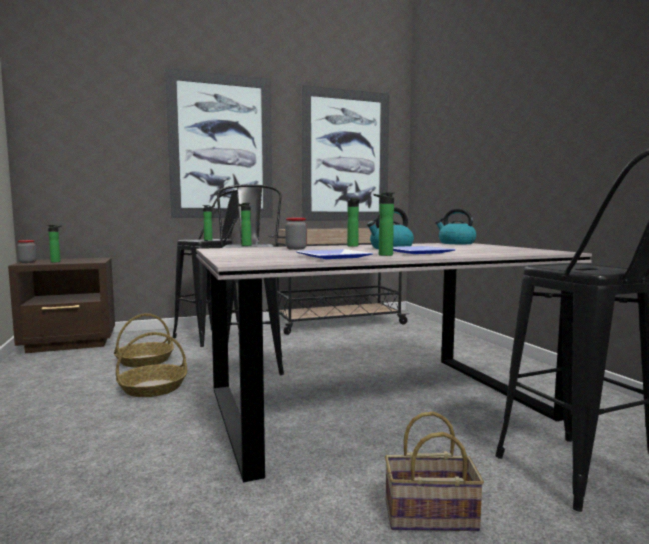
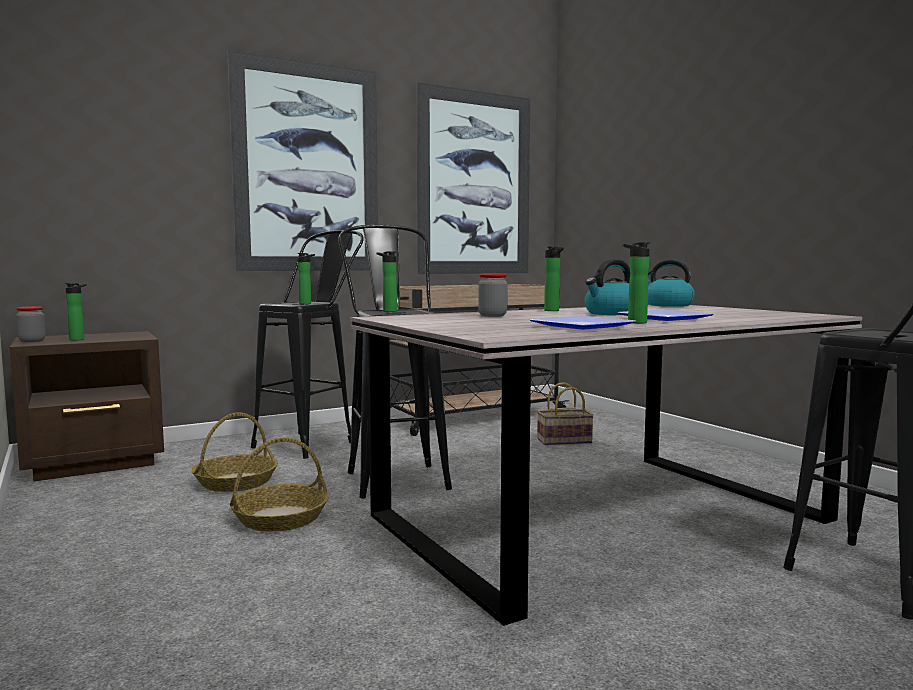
camera: 10 degrees left, 0 degrees up
(428, 517) = (753, 642): basket -> basket (563, 441)

